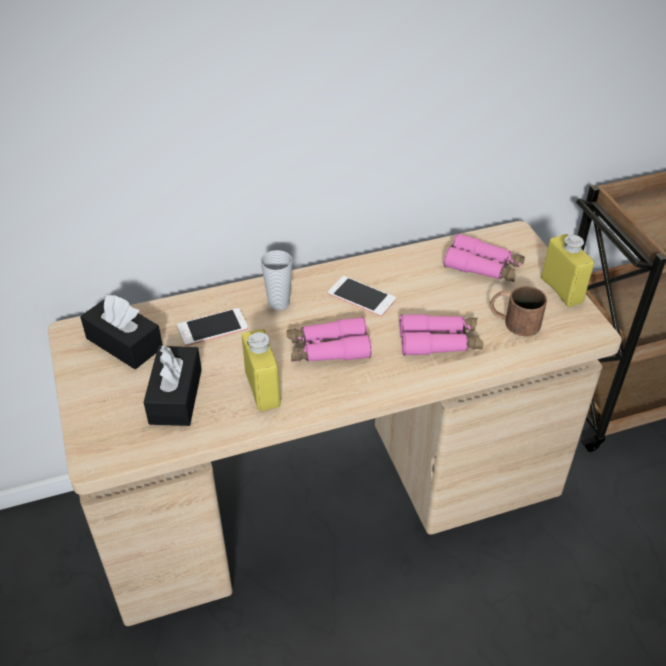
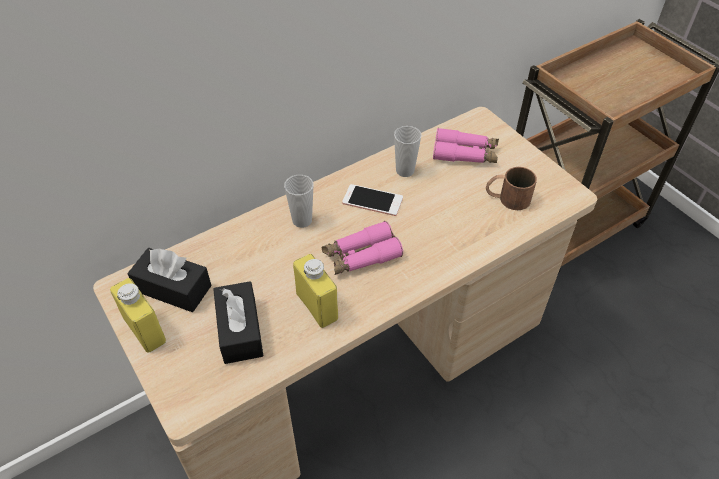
camera: 15 degrees left, 5 degrees up
(212, 328) = (250, 256): phone -> none
(408, 273) = (405, 171): none -> cup
(439, 342) = (453, 229): pink binoculars -> none
(561, 290) = (535, 163): yellow bottle -> yellow bottle (145, 330)

